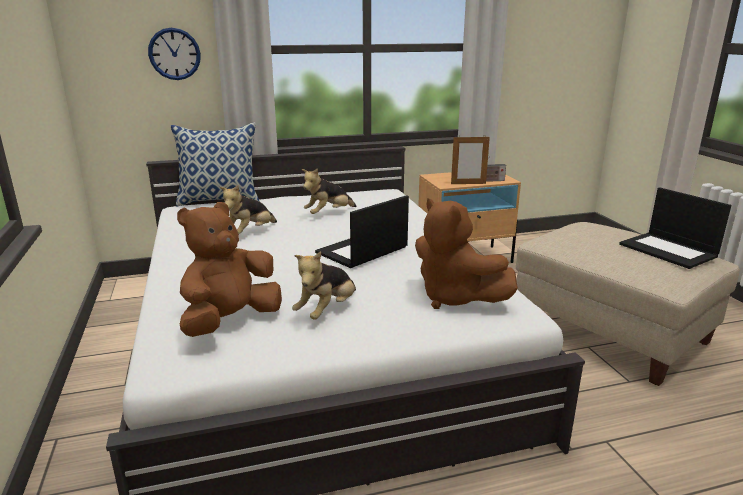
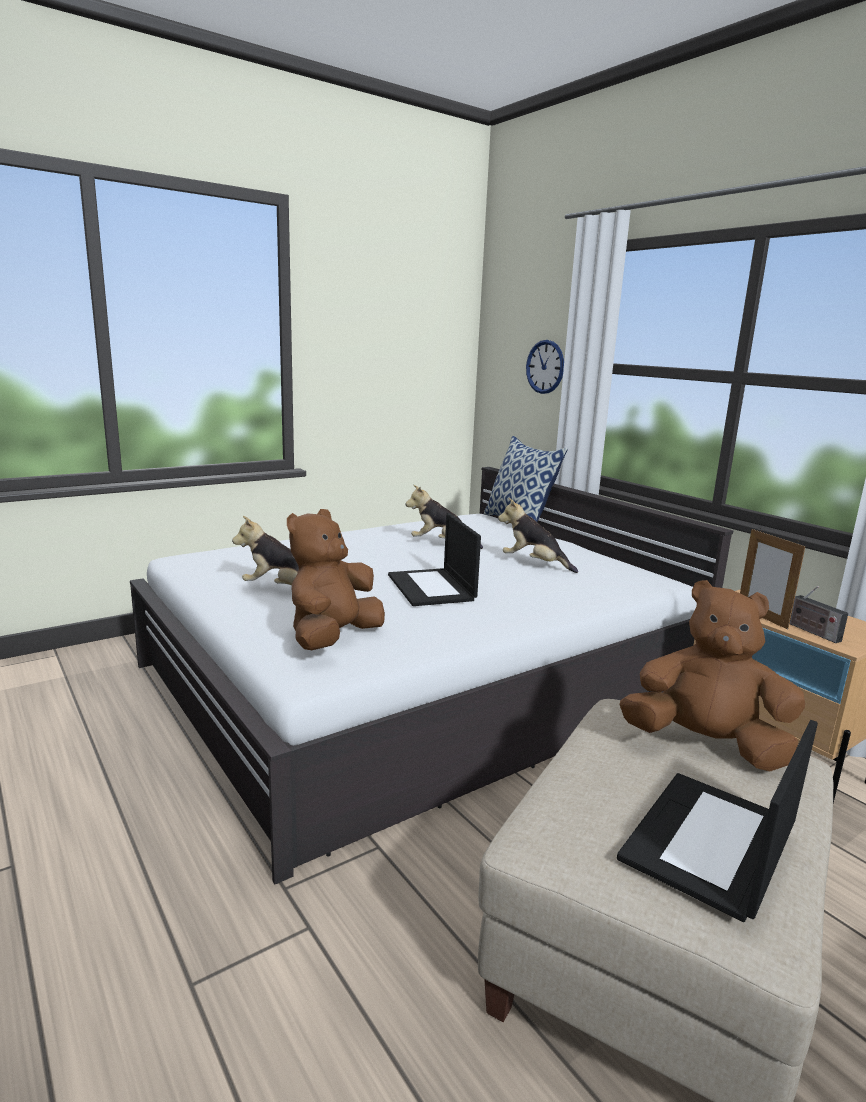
camera: 70 degrees right, 5 degrees down
(230, 321) = (248, 562): brown plush toy -> brown plush toy (705, 745)
(362, 251) = (432, 588): laptop -> laptop turned 135 degrees counterclockwise

